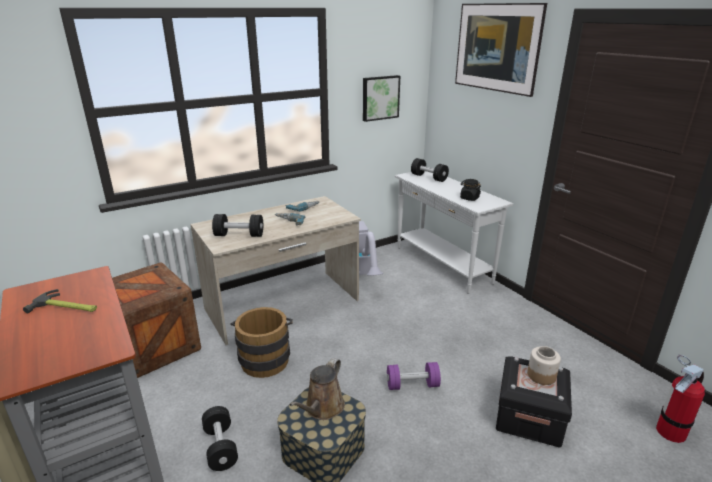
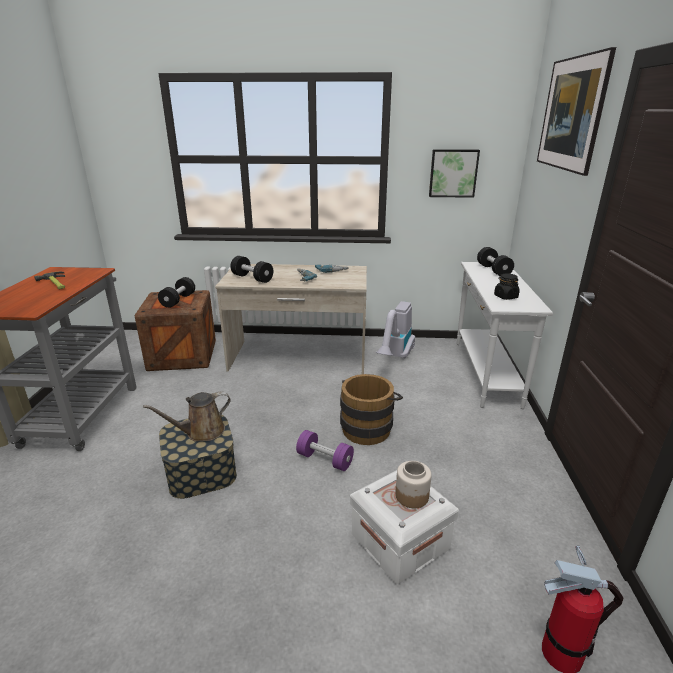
camera: 35 degrees right, 0 degrees up
(220, 447) = (145, 435): black dumbbell -> black dumbbell (178, 300)
(265, 358) = (240, 390): brown bucket -> brown bucket (368, 427)
(529, 417) = (400, 541): black storage box -> white storage box

